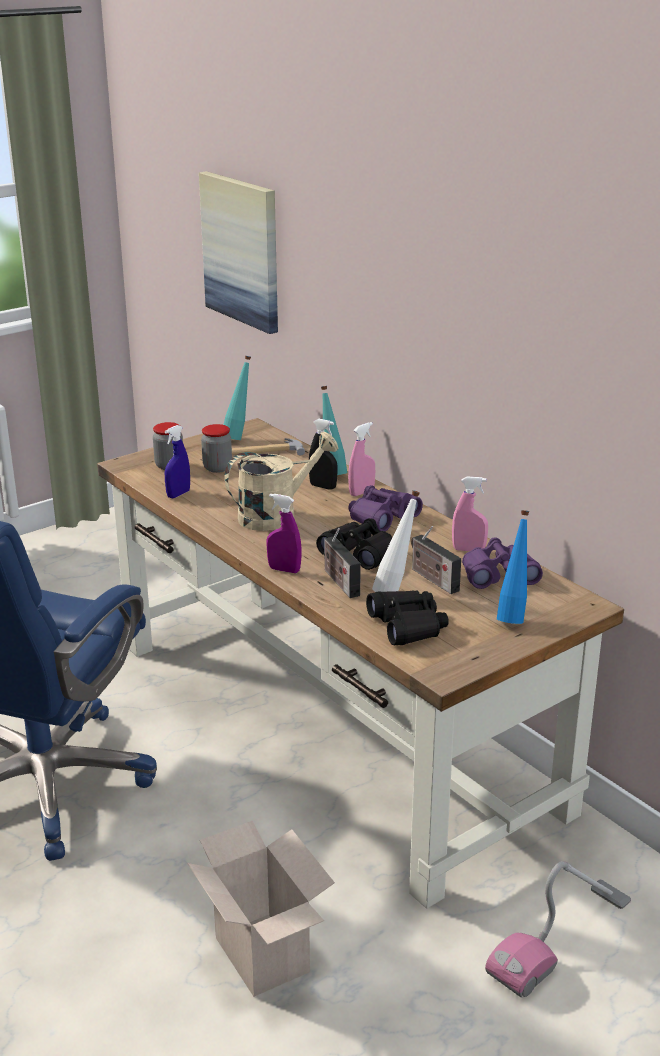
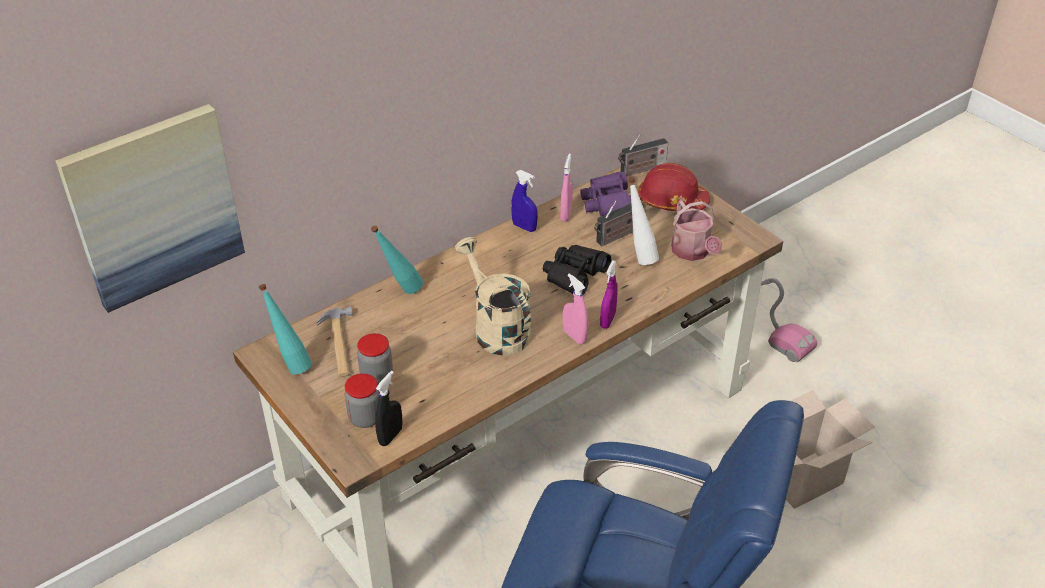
camera: 90 degrees left, 15 degrees up
(178, 494) = (443, 404): blue spray bottle -> blue spray bottle (524, 227)
(323, 486) = (434, 297): black spray bottle -> black spray bottle (390, 436)
(339, 581) = (626, 287): radio -> radio (641, 170)
(361, 492) = (449, 272): pink spray bottle -> pink spray bottle (574, 336)
(382, 517) = (504, 260): purple binoculars -> none
(407, 626) = (693, 252): black binoculars -> watering can
(512, 617) = (671, 201): blue bottle -> red hard hat

